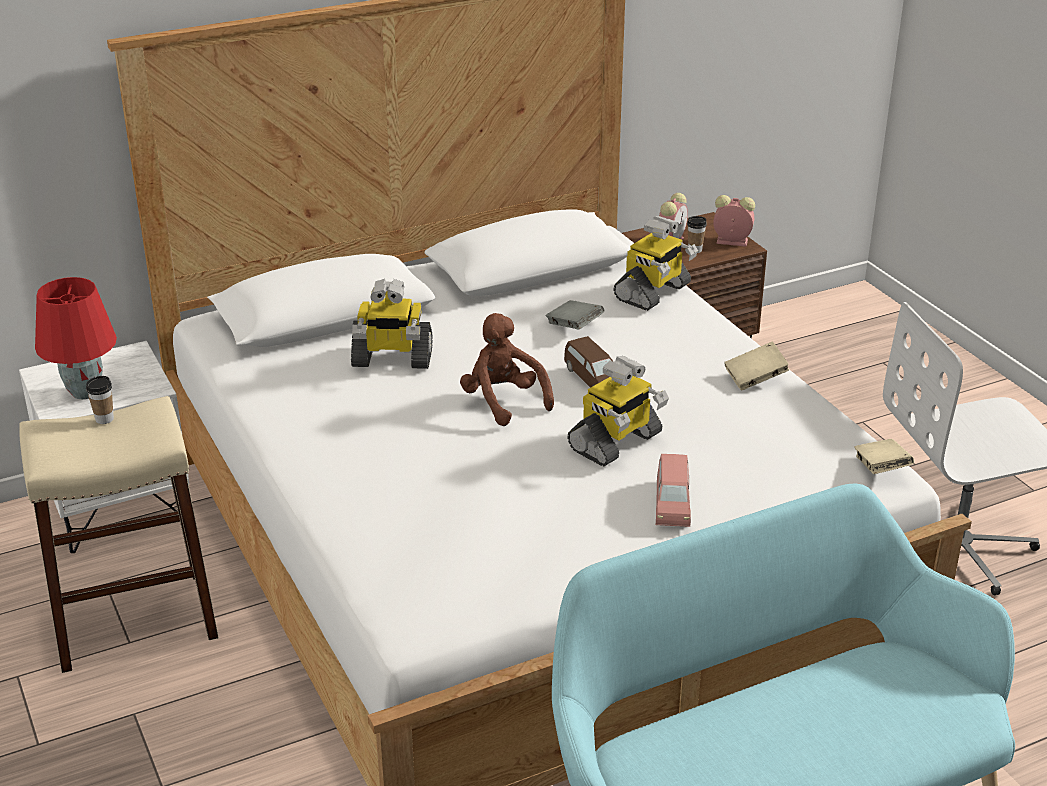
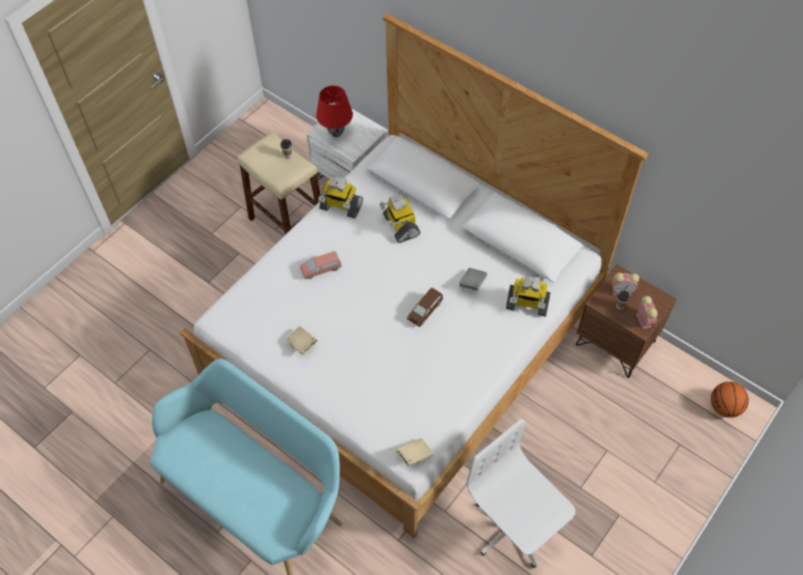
camera: 65 degrees right, 25 degrees up
(503, 401) = (386, 283): brown plush toy -> none
(616, 442) = (378, 339): toy robot -> toy robot (340, 206)
(672, 504) = (341, 378): pink toy car -> pink toy car (321, 269)
(755, 378) = (468, 377): beige book -> beige book (302, 344)
(843, 313) = (724, 407): none -> basketball

